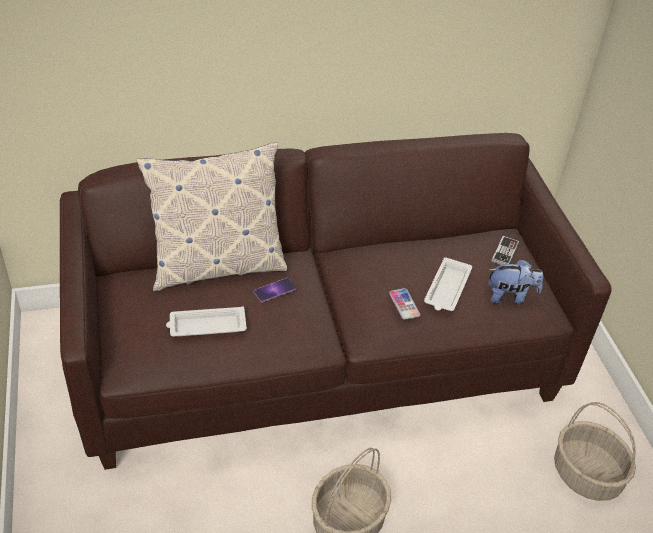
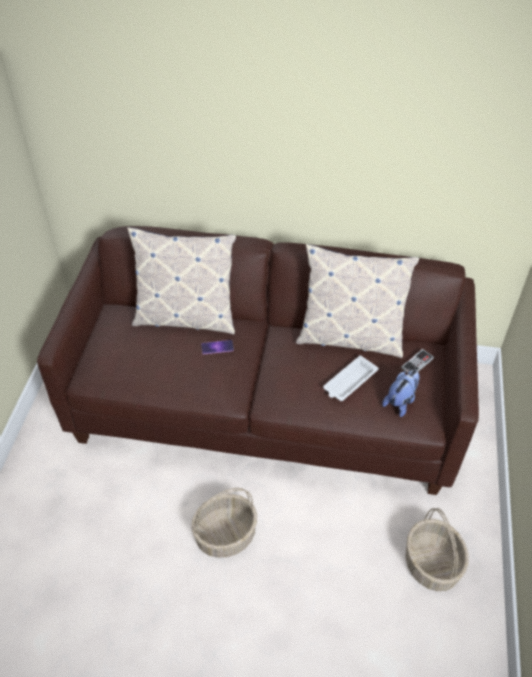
camera: 25 degrees right, 5 degrees up
(206, 326) = (154, 362): white tray -> none
(404, 304) = (308, 385): phone -> none
(420, 243) = (350, 337): none -> pillow
(510, 296) = (400, 401): plush toy -> plush toy turned 75 degrees counterclockwise

